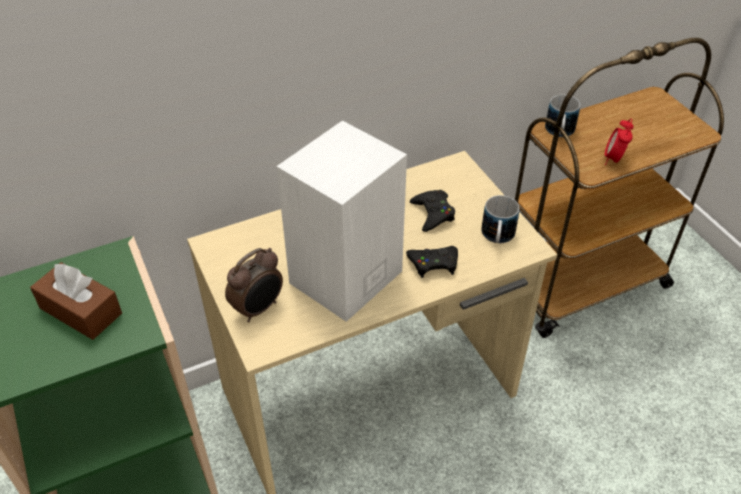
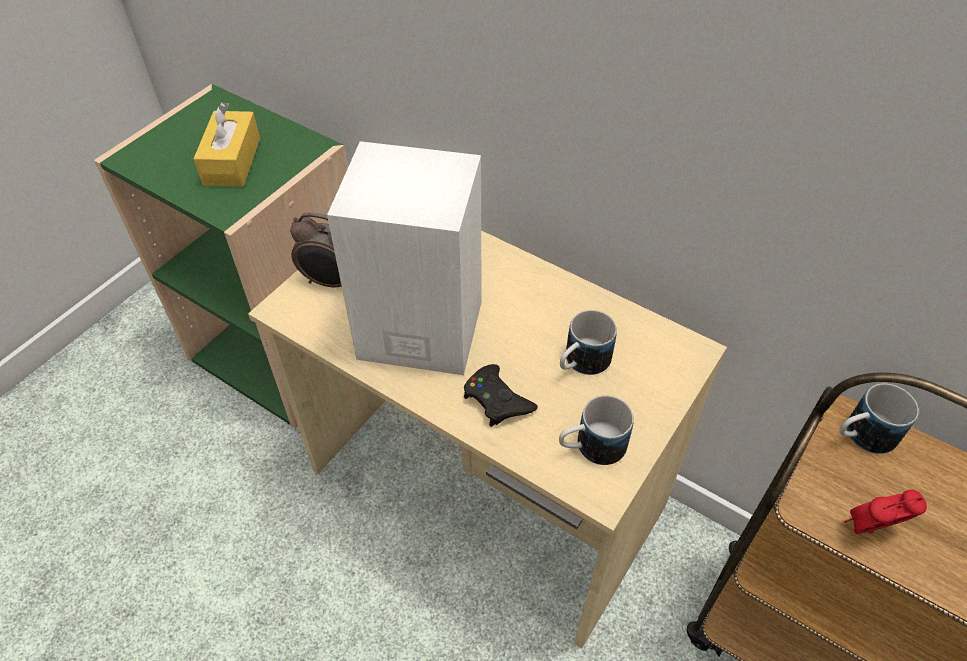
camera: 60 degrees right, 5 degrees up
(81, 311) = (232, 161): brown tissue box -> yellow tissue box
(433, 214) = (581, 363): black game controller -> mug

